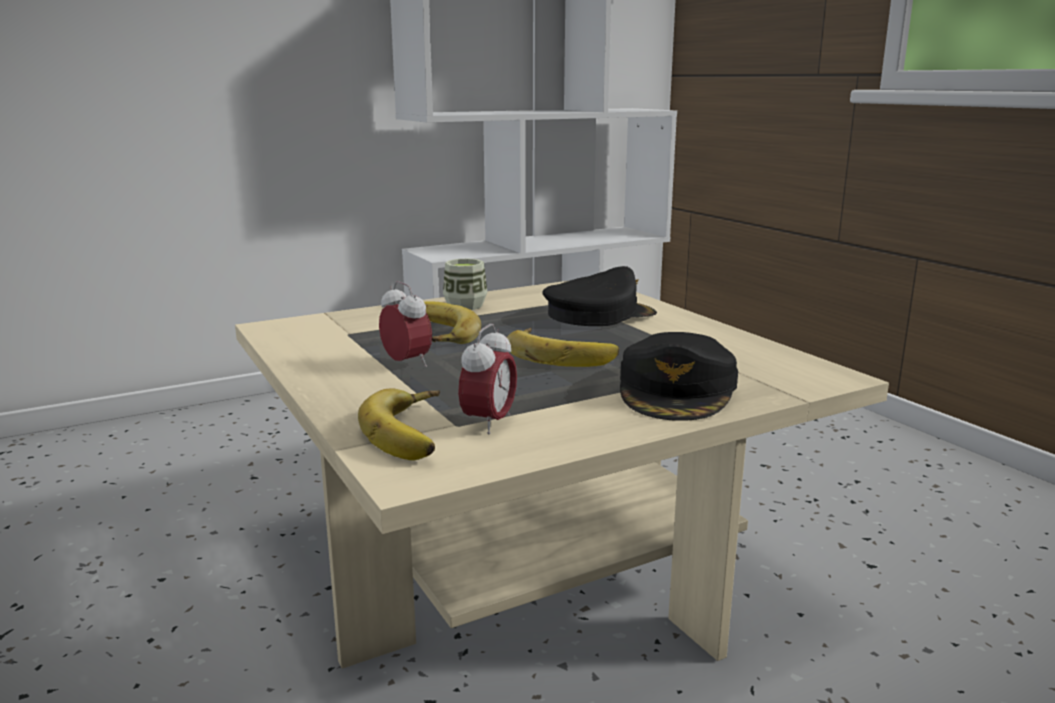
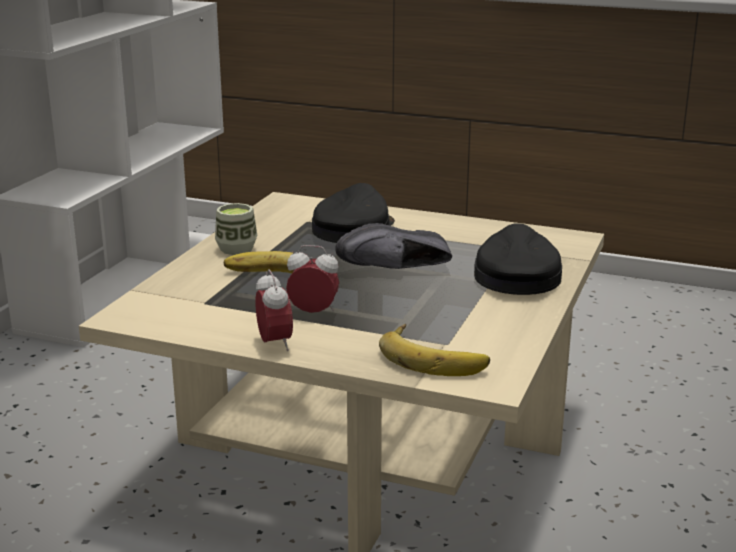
camera: 40 degrees left, 5 degrees up
(489, 423) = (461, 335): alarm clock -> alarm clock (274, 344)
(562, 354) = (398, 270): banana -> black shoe
(677, 390) = (516, 275): black cap -> black cap turned 150 degrees counterclockwise

